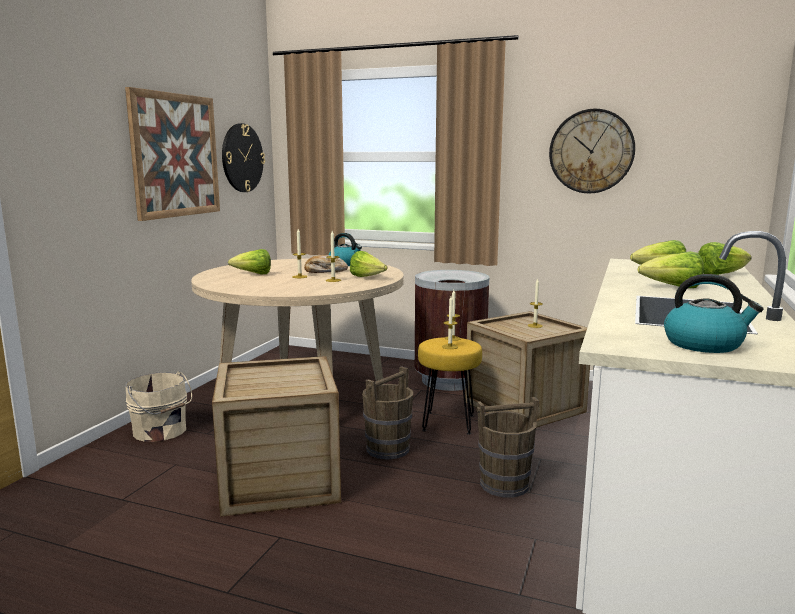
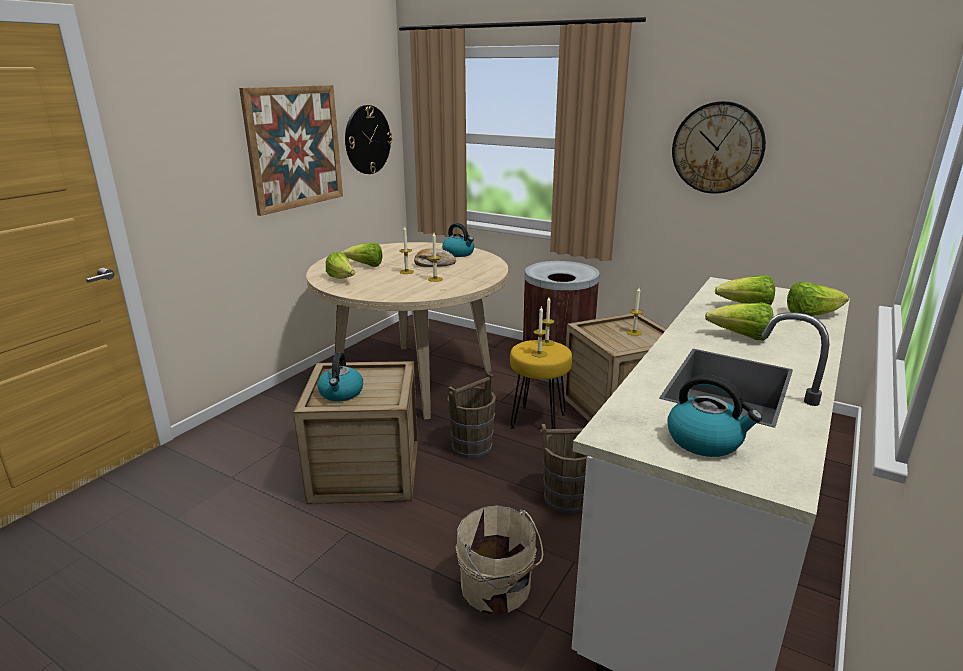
camera: 10 degrees right, 10 degrees up
(161, 432) = (280, 408): beige bucket -> beige bucket (497, 589)
(258, 385) = (341, 393): none -> kettle
(367, 277) = (469, 276): lettuce -> lettuce (342, 279)

